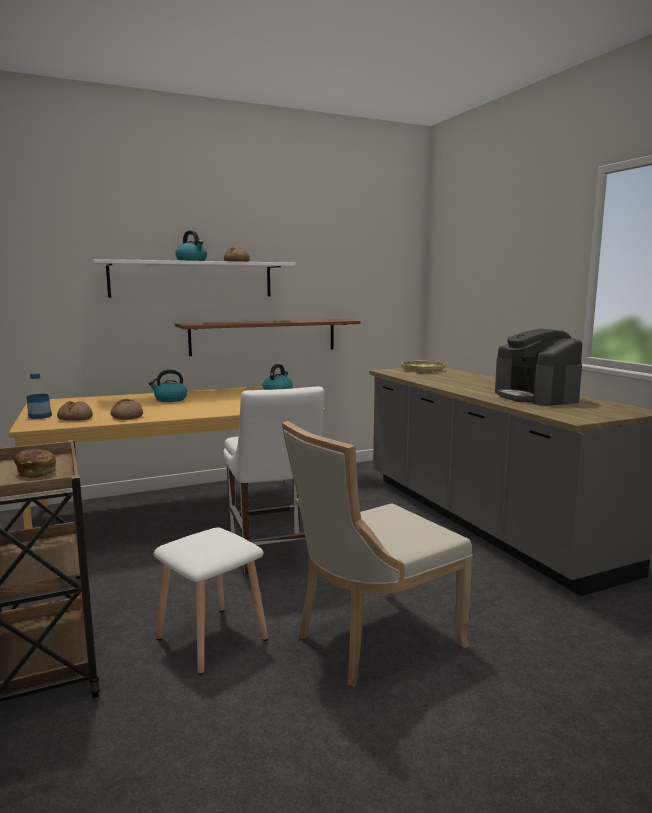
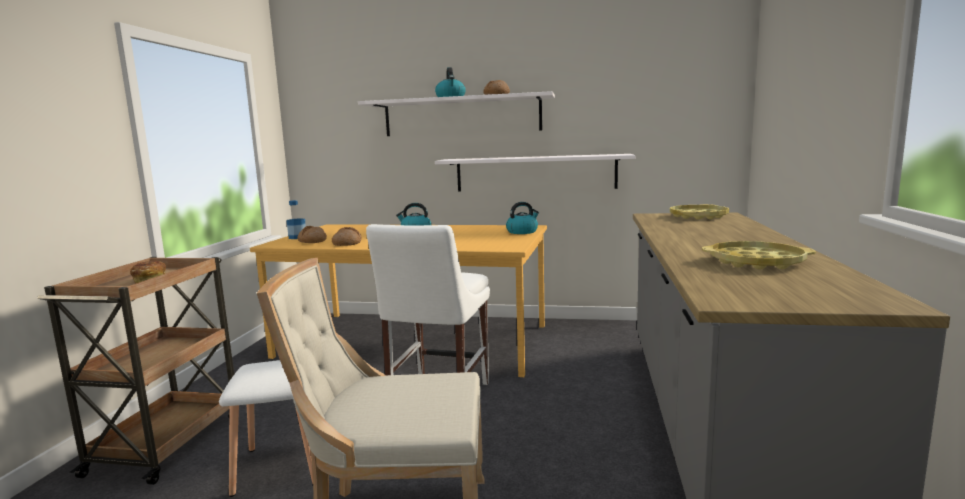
camera: 35 degrees right, 0 degrees up
(264, 336) = (535, 173): brown shelf -> white shelf
(536, 397) = (756, 262): coffee machine -> yellow tray

